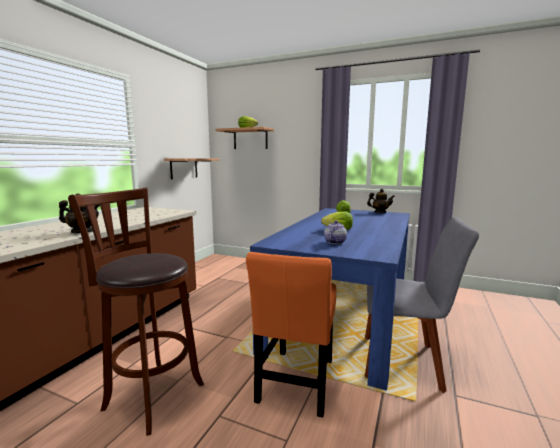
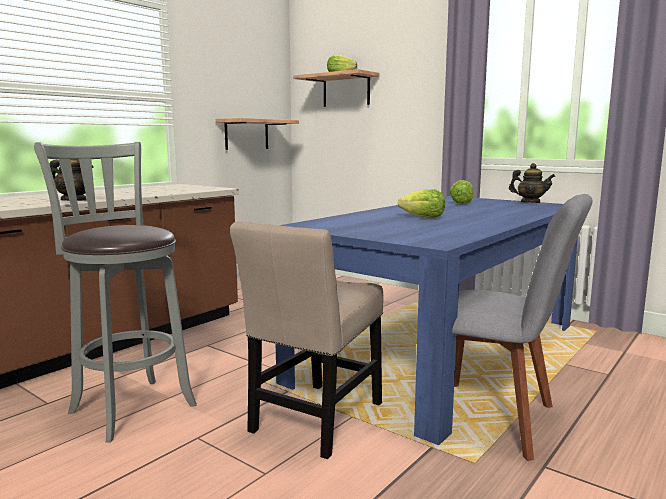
camera: 15 degrees right, 0 degrees up
(151, 394) = (129, 406): brown stool -> grey stool
(296, 384) = (315, 421): orange chair -> beige chair
(335, 242) = (394, 228): teapot -> none

